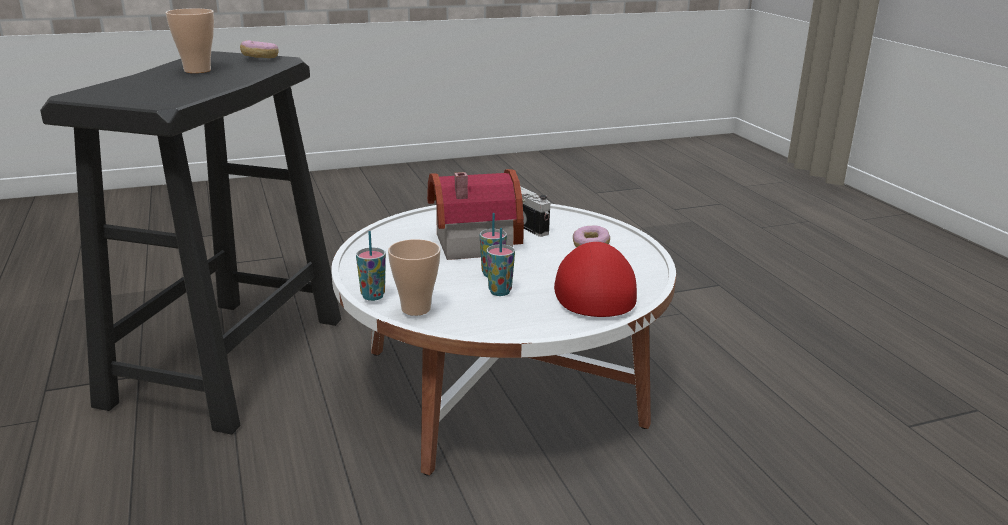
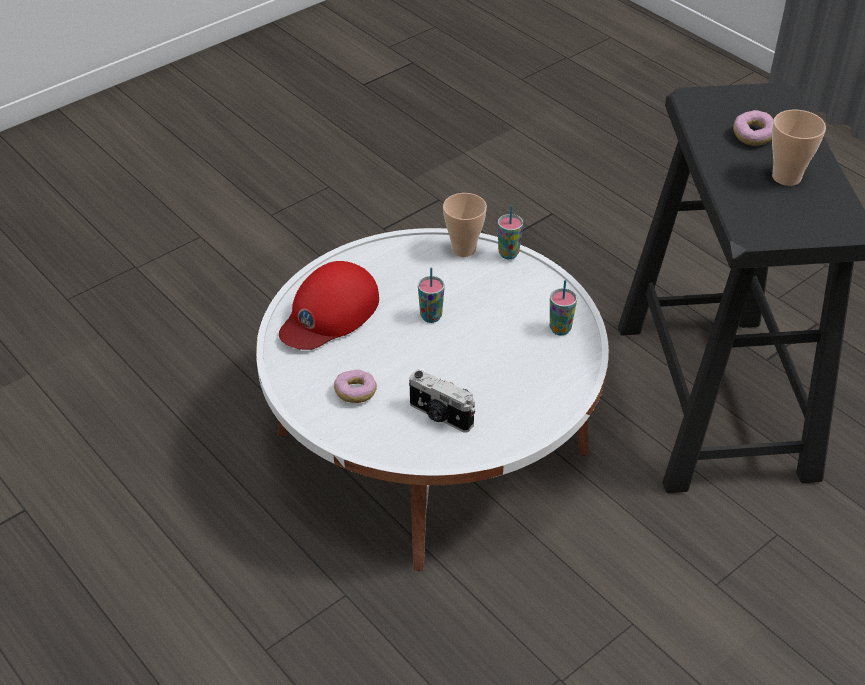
camera: 160 degrees right, 20 degrees up
(260, 58) = (778, 228): donut -> donut (753, 136)
(470, 242) = (484, 364): toy house -> none
(500, 292) = (411, 294): cup -> cup (560, 329)
(593, 289) = (329, 313): red cap -> red cap turned 60 degrees clockwise

